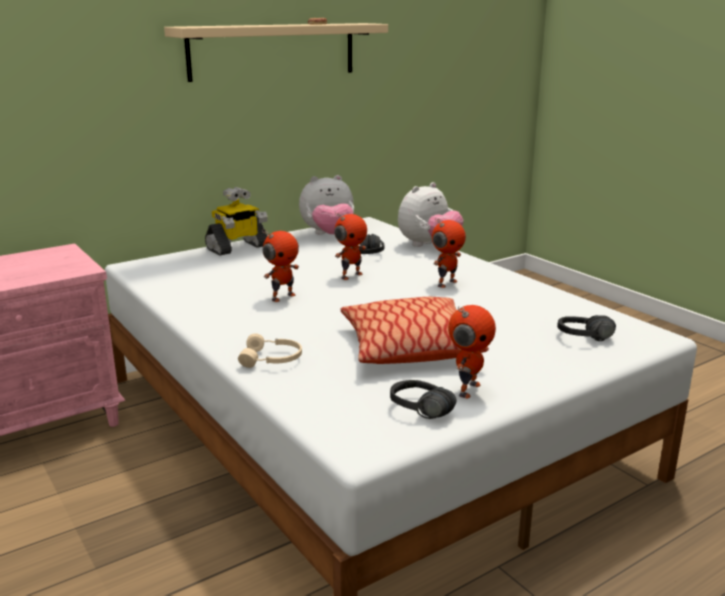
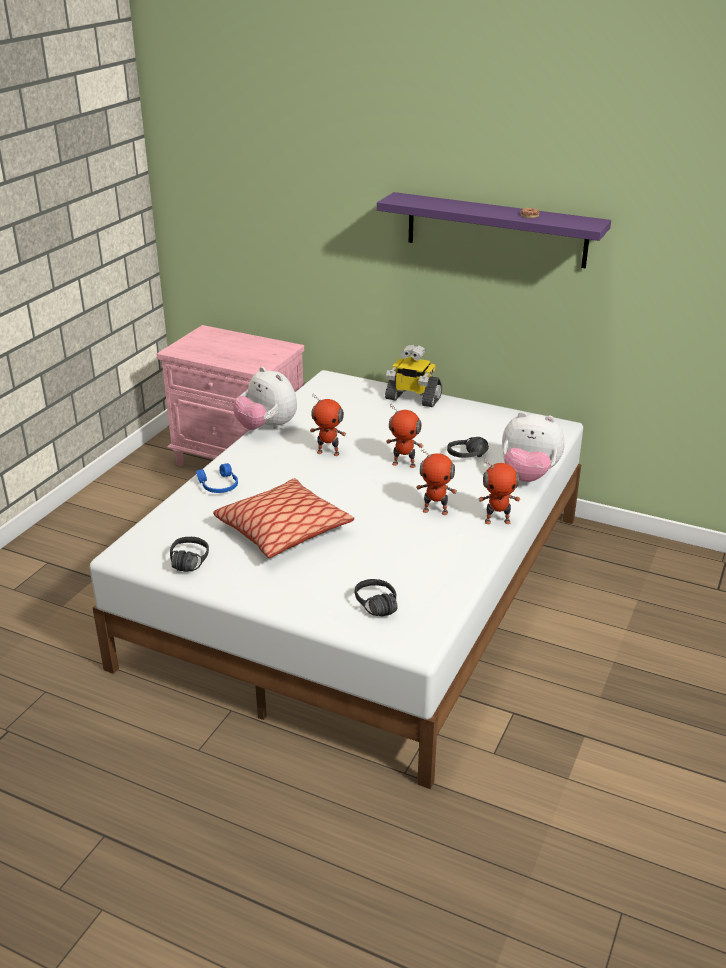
camera: 60 degrees right, 10 degrees up
(272, 359) = (218, 486): beige headphones -> blue headphones
(273, 51) = (496, 230): beige shelf -> purple shelf
(328, 235) = (495, 422): plush toy -> plush toy (267, 428)
(467, 389) = (232, 572): toy robot -> toy robot (497, 521)

